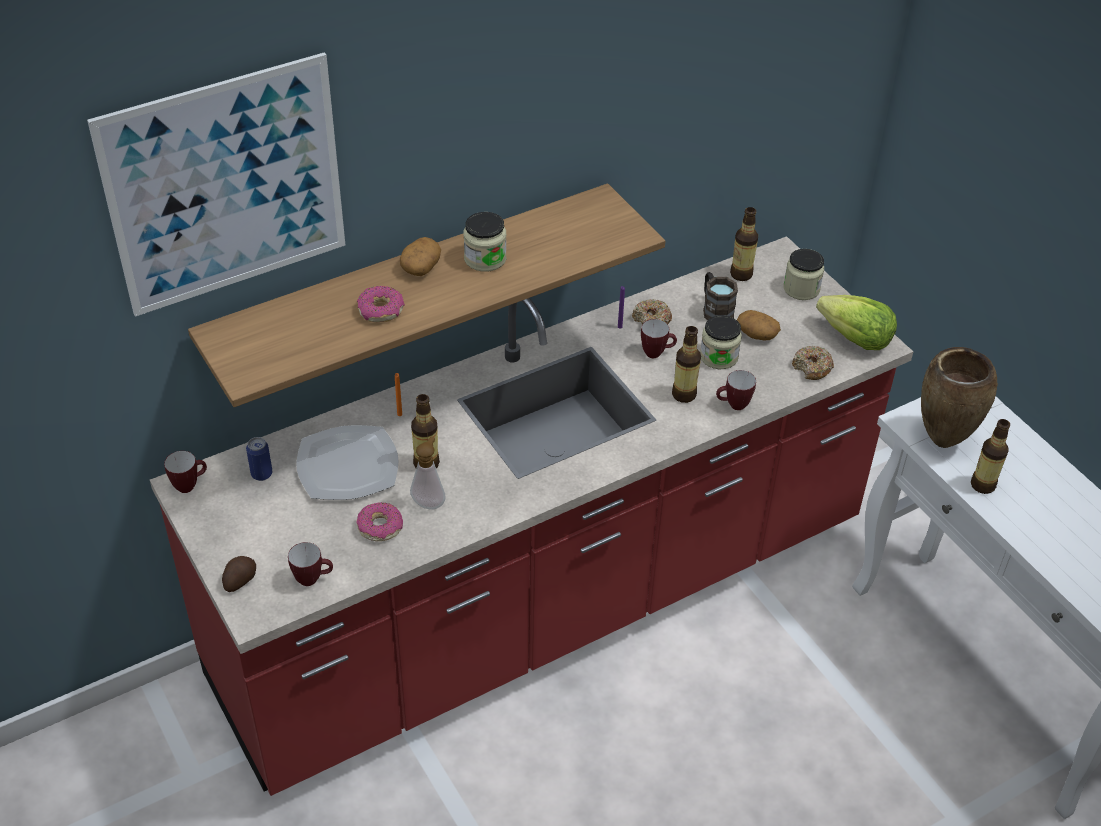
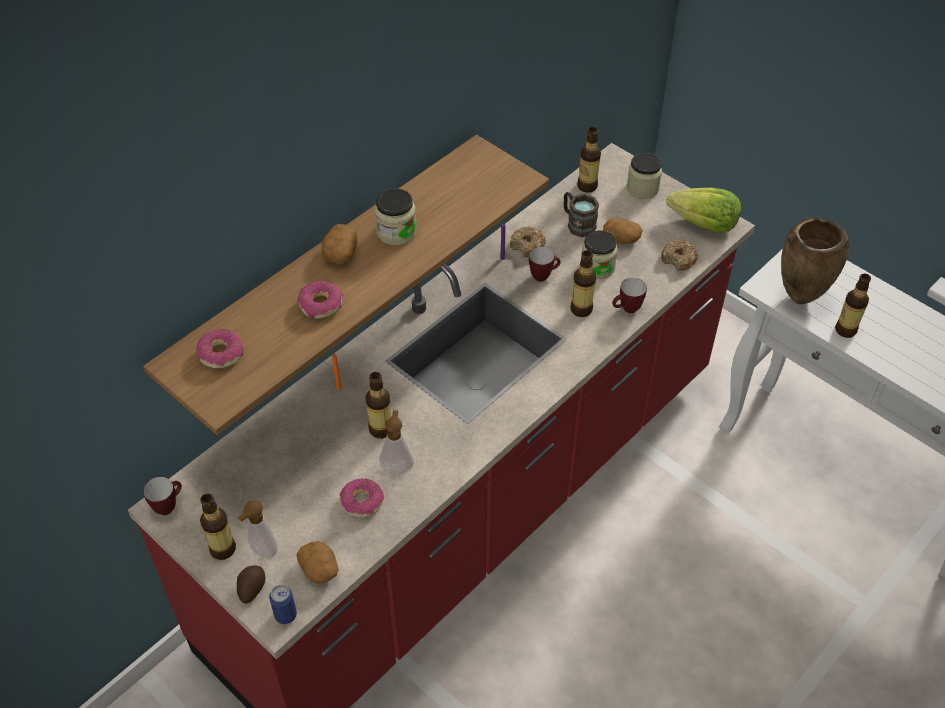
camera: 15 degrees left, 5 degrees up
(226, 186) = (162, 226): picture -> none
(226, 537) = (223, 549): none -> bottle
(261, 474) = (233, 477): can -> can (285, 615)
(263, 549) = (262, 551): none -> soap dispenser
(266, 334) = (221, 353): none -> donut
(313, 579) = (319, 569): mug -> potato
(349, 466) = (311, 450): plate -> none

